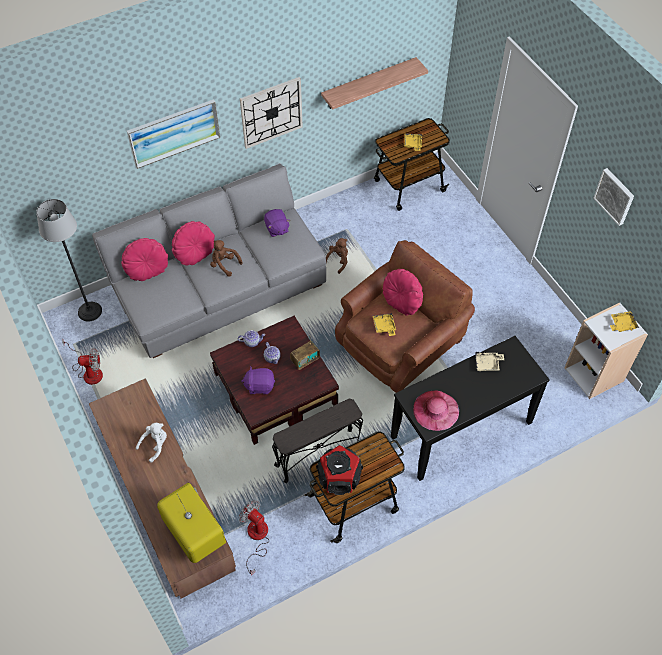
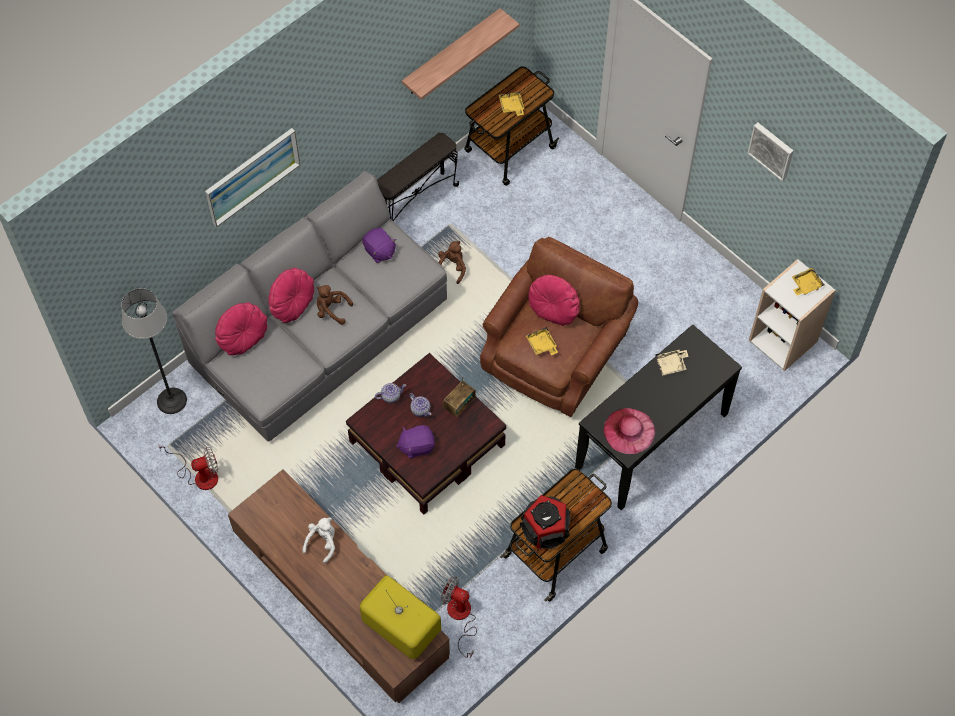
camera: 15 degrees left, 5 degrees up
(271, 112) = (351, 119): wall clock -> none
(318, 455) = (500, 509): black side table -> black side table (417, 204)

